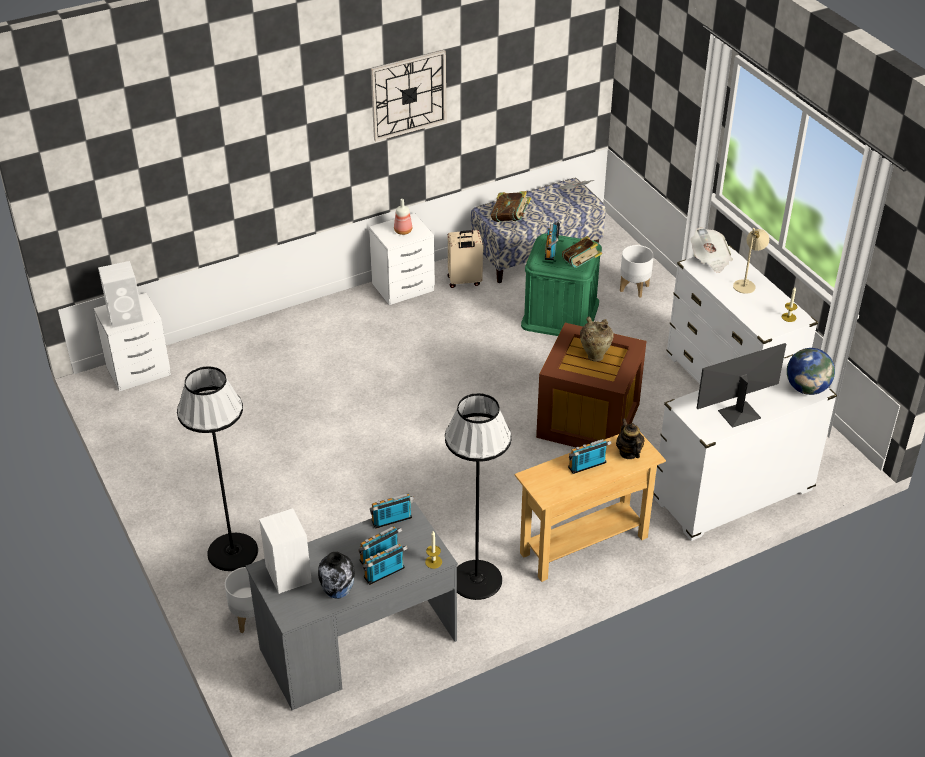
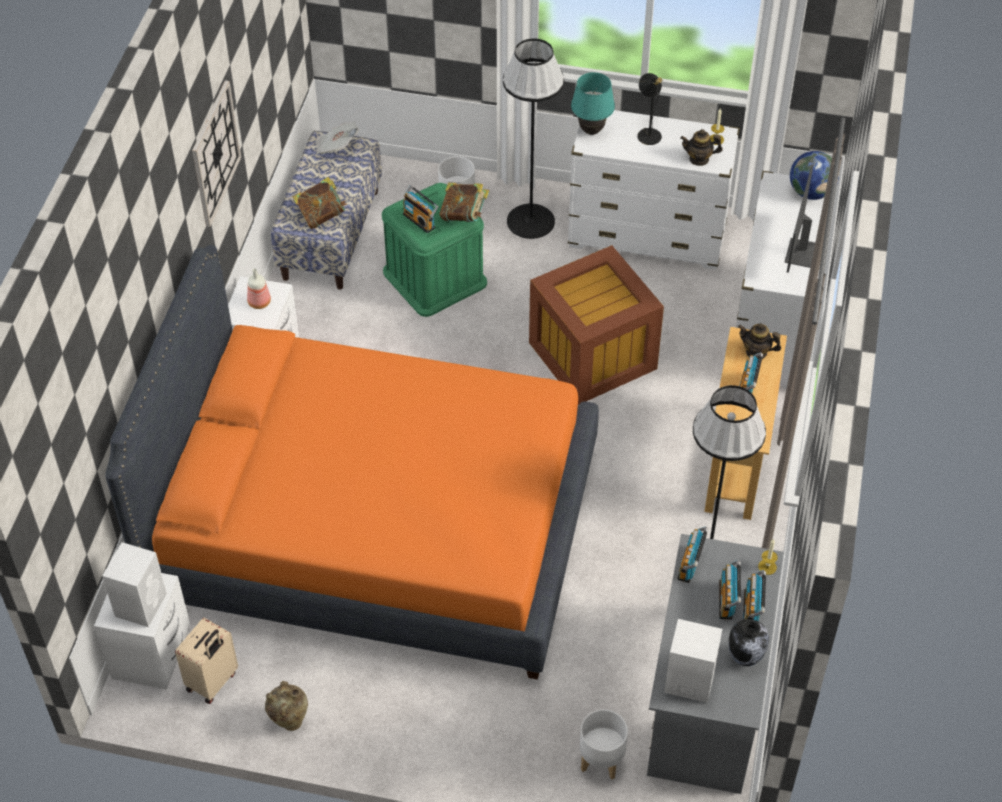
camera: 50 degrees left, 10 degrees up
(232, 552) = (502, 725): black floor lamp -> black floor lamp (531, 221)
(328, 405) = (375, 527): none -> orange bed
(464, 281) = (310, 311): beige suitcase -> beige suitcase (213, 682)
(595, 355) = (591, 291): beige vase -> beige vase (289, 721)
(710, 259) = (591, 130): newspaper -> turquoise table lamp
(746, 284) = (648, 133): beige table lamp -> black table lamp
(757, 319) = (699, 159): none -> teapot

